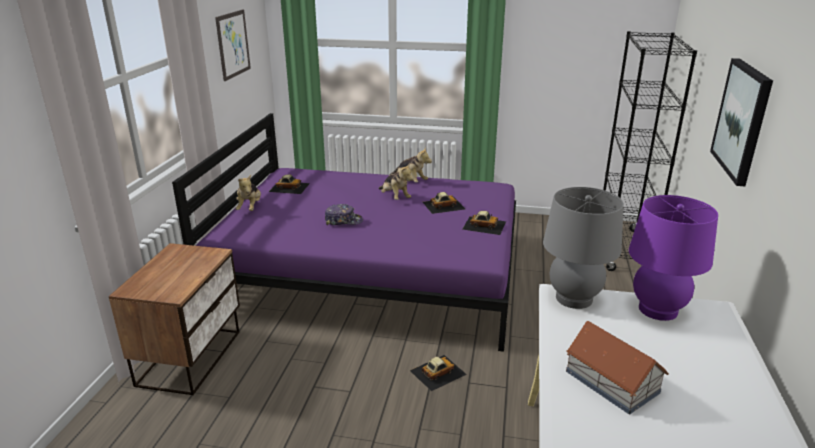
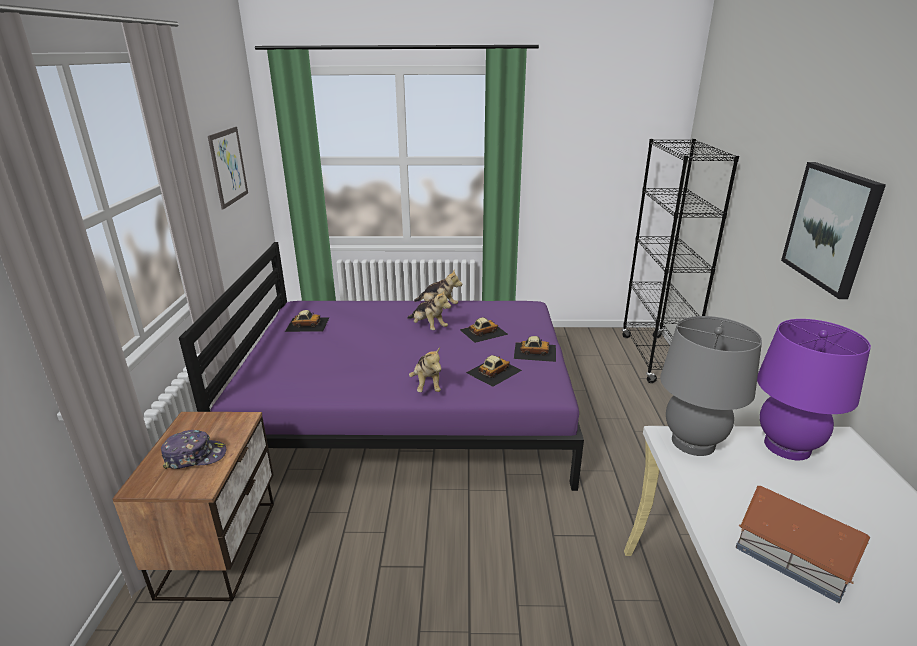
camera: 10 degrees left, 0 degrees up
(250, 208) = (267, 353): plush toy -> plush toy (427, 385)
(343, 221) = (381, 360): cap -> cap (195, 456)
(437, 372) = (515, 526): toy car -> toy car (493, 371)

